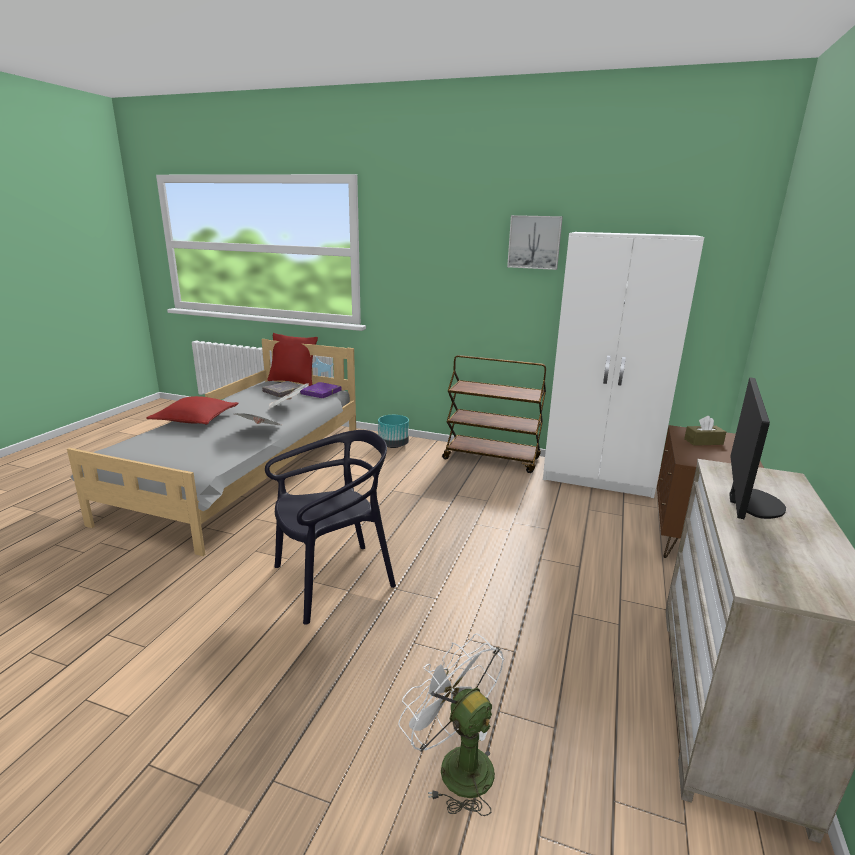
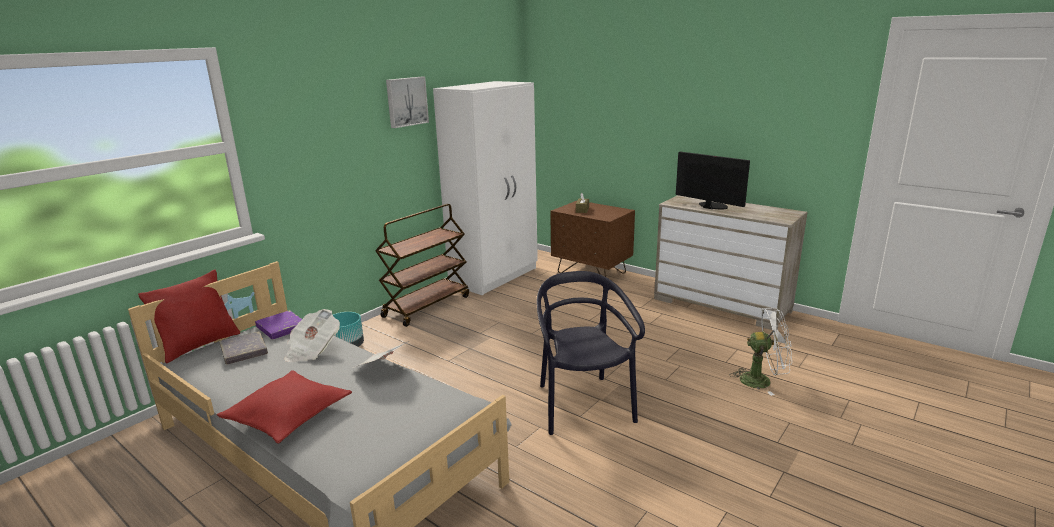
camera: 70 degrees left, 0 degrees up
(456, 764) = (762, 380): white fan -> white fan turned 150 degrees counterclockwise

